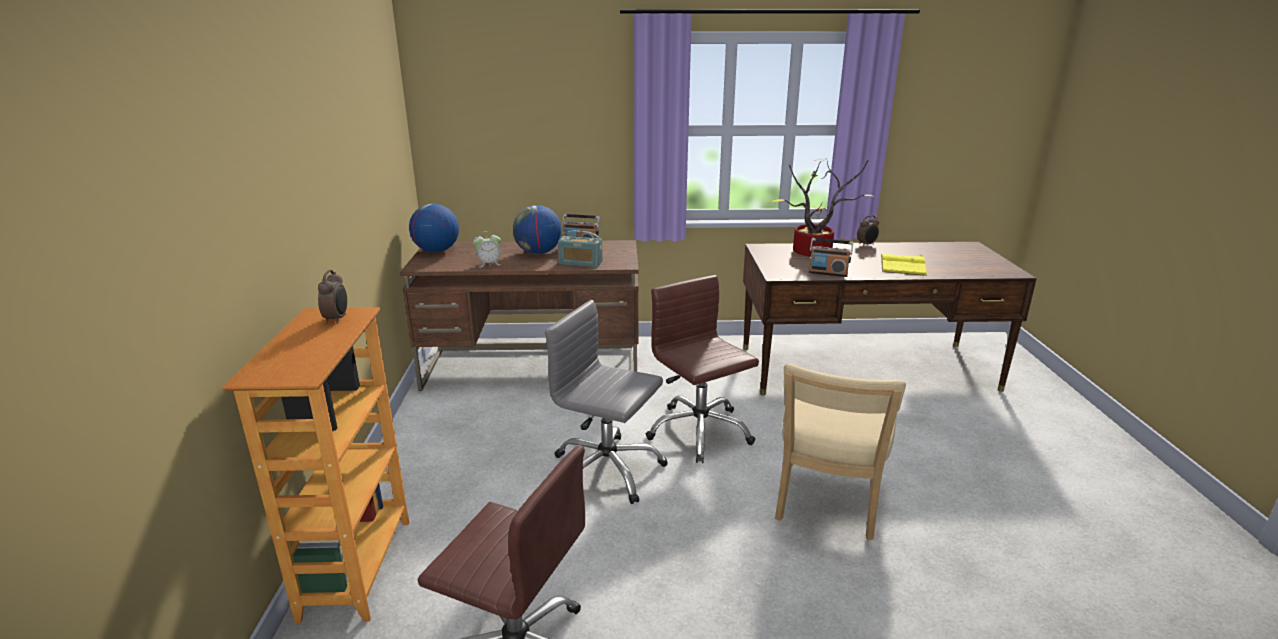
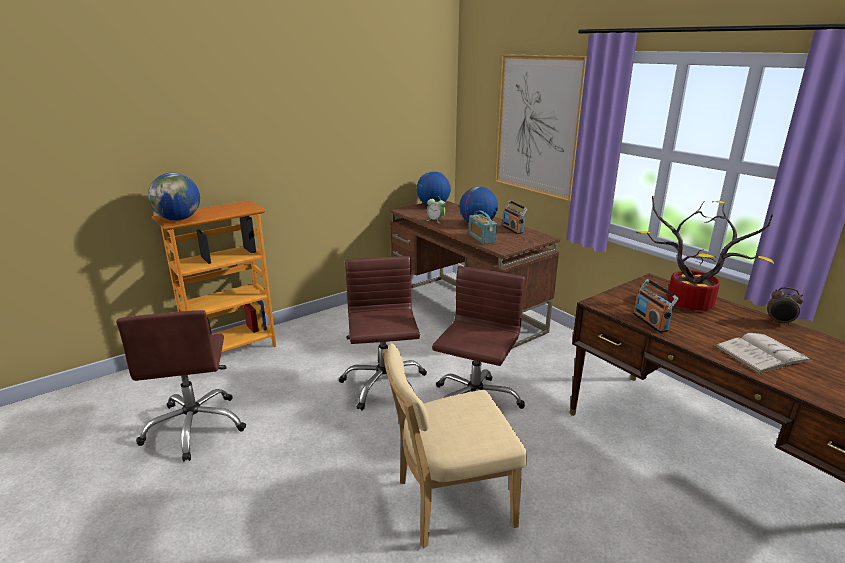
camera: 55 degrees right, 0 degrees up
(298, 368) = (179, 219): none -> globe
(337, 319) = (241, 208): alarm clock -> none
(560, 122) = (537, 126): none -> picture
(607, 470) = (383, 385): grey office chair -> brown office chair
(902, 265) = (761, 353): yellow book -> white book

